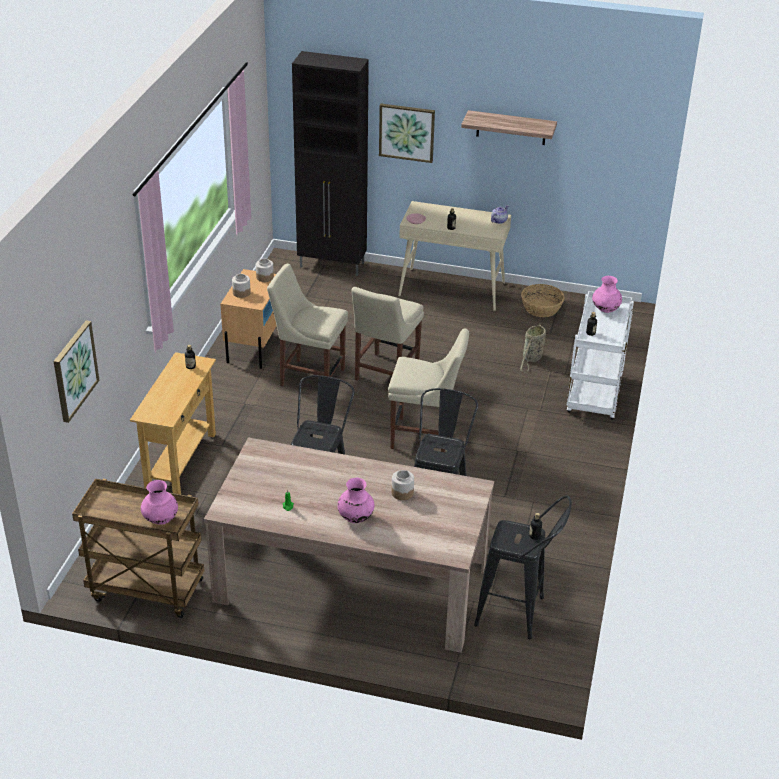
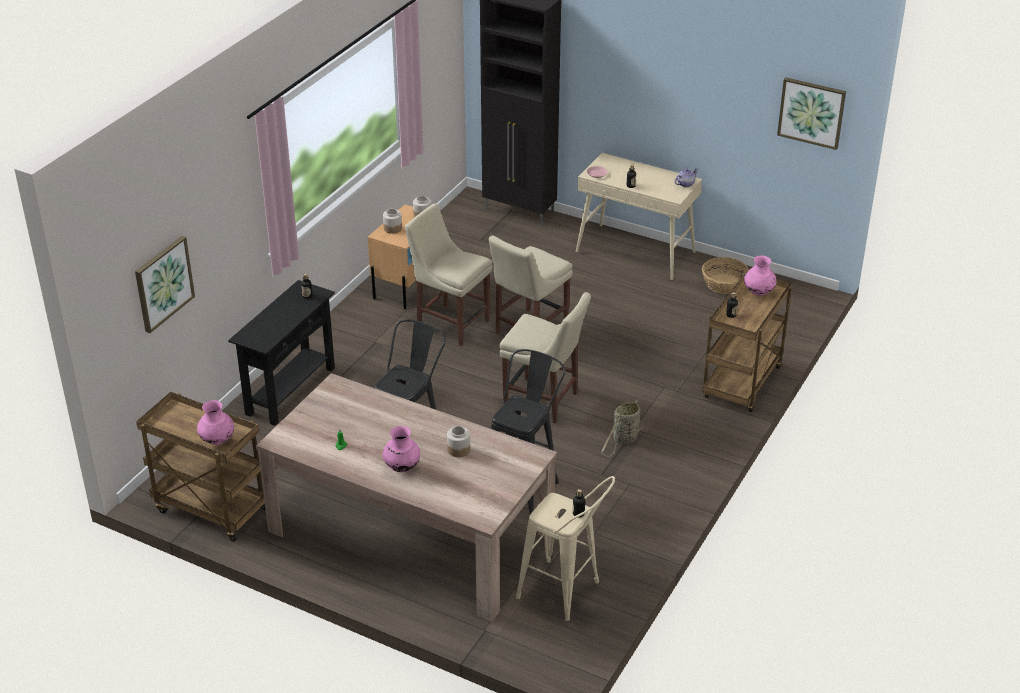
camera: 15 degrees right, 0 degrees up
(181, 461) = (290, 391): beige console table -> black console table
(407, 132) = (598, 79): picture -> picture (811, 112)
(511, 128) = (703, 85): shelf -> none
(518, 614) = (565, 594): black stool -> beige stool
(532, 358) = (690, 336): basket -> basket (624, 440)
(595, 396) = (742, 384): white cart -> brown cart

